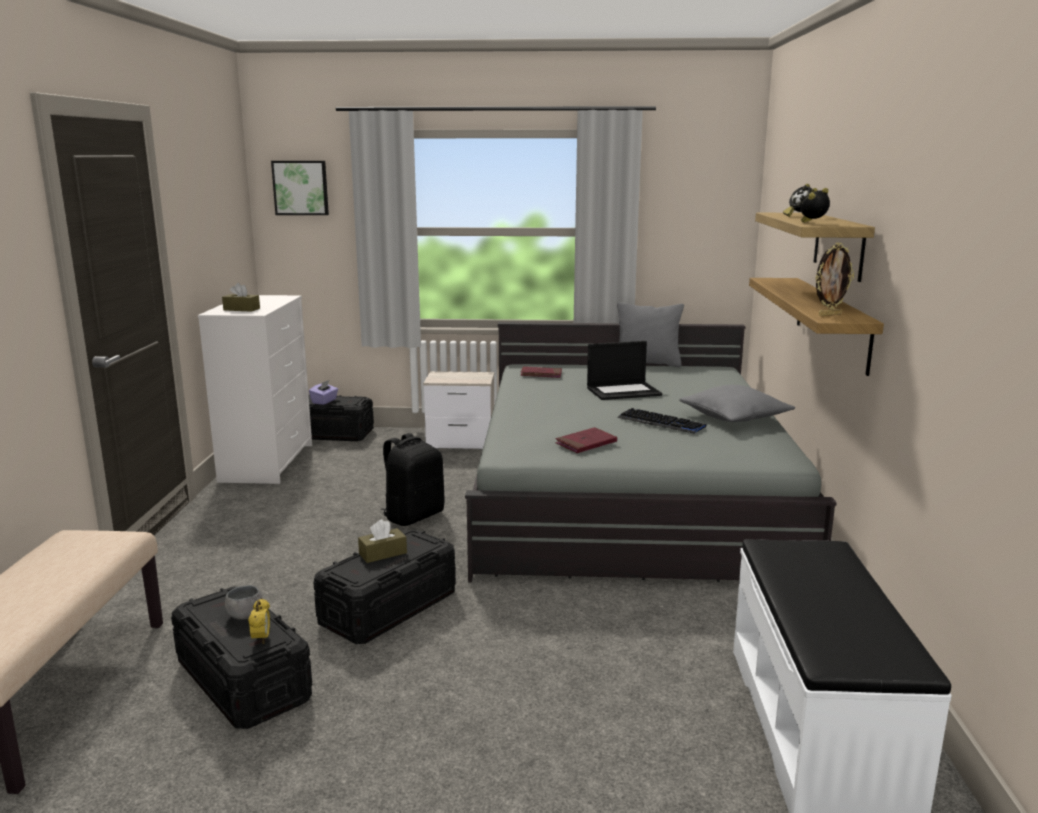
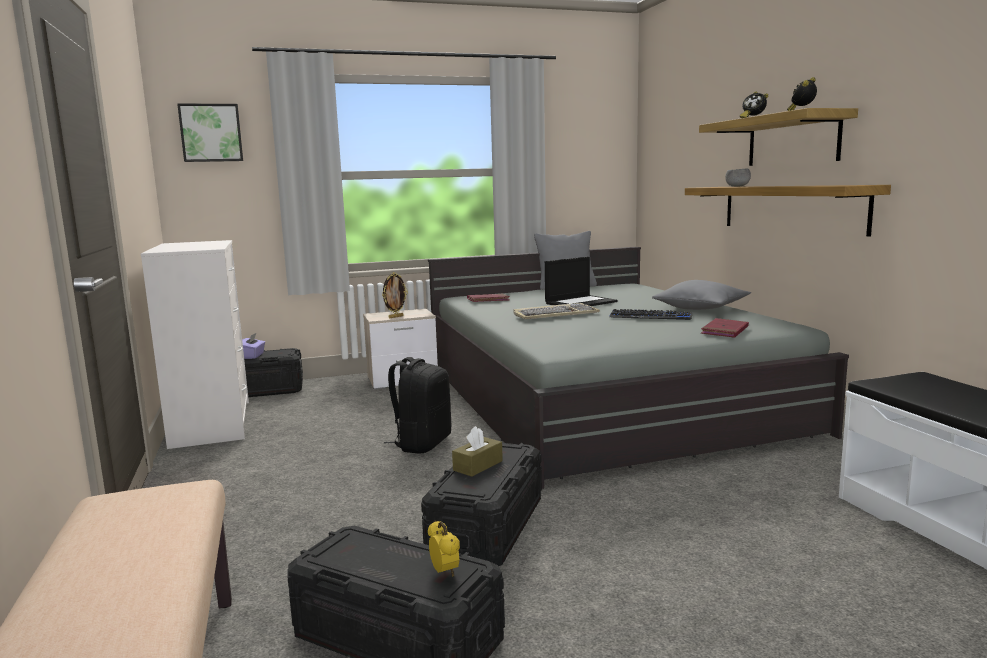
camera: 20 degrees left, 5 degrees down
(241, 309) = (186, 248): brown tissue box -> none
(245, 615) = (394, 553): grey bowl -> grey bowl (737, 186)
(573, 406) = (555, 315): none -> keyboard
(586, 443) = (616, 334): red book -> red book (724, 331)
(829, 315) = (835, 185): picture frame -> picture frame (395, 317)

